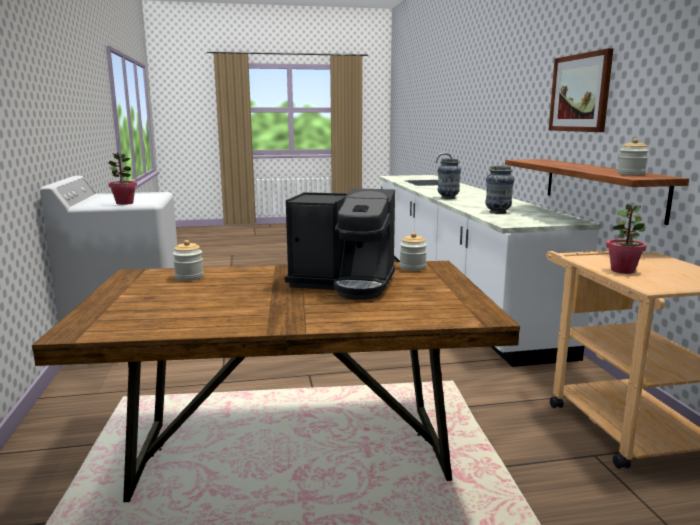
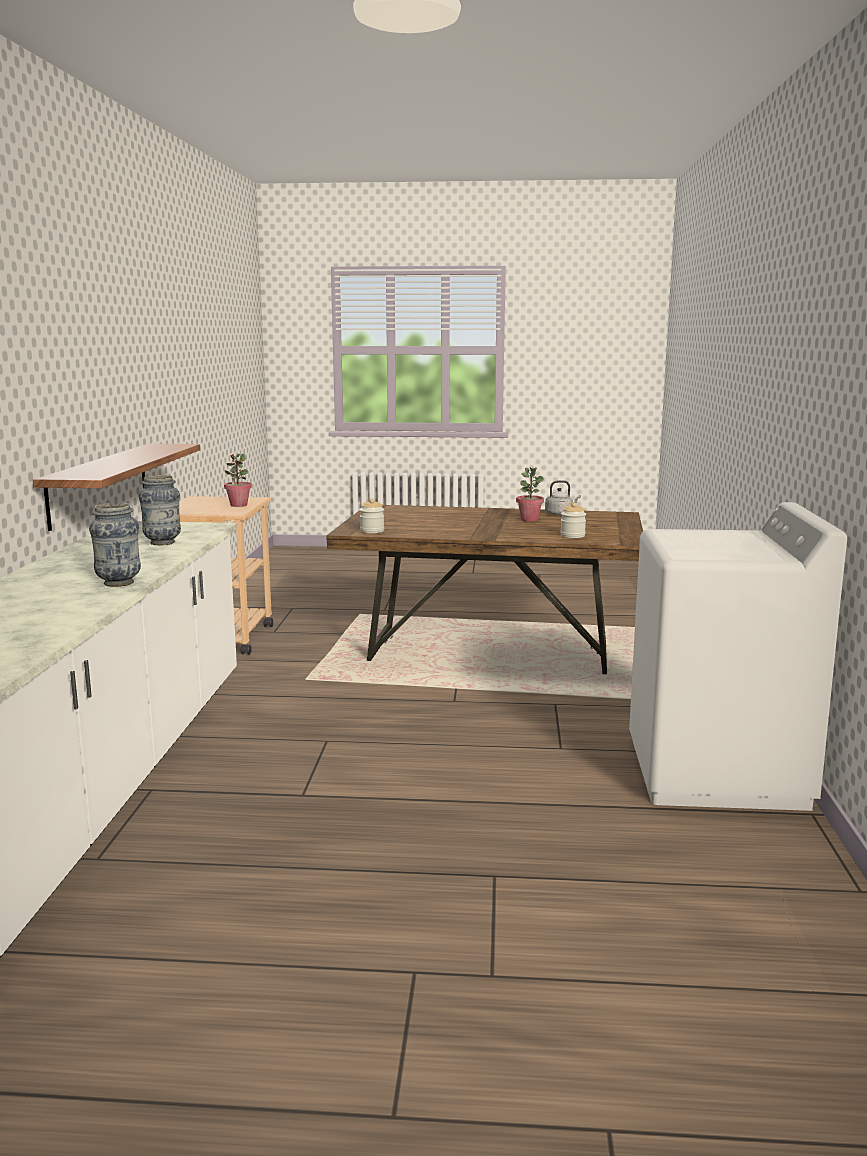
camera: 165 degrees left, 0 degrees up
(124, 203) = (694, 531): potted plant -> potted plant (529, 519)
(183, 323) = (560, 514): none -> grey kettle
(344, 284) = (444, 524): coffee machine -> none
(580, 93) = (60, 372): picture -> none
(631, 174) = (158, 448): jar -> none

